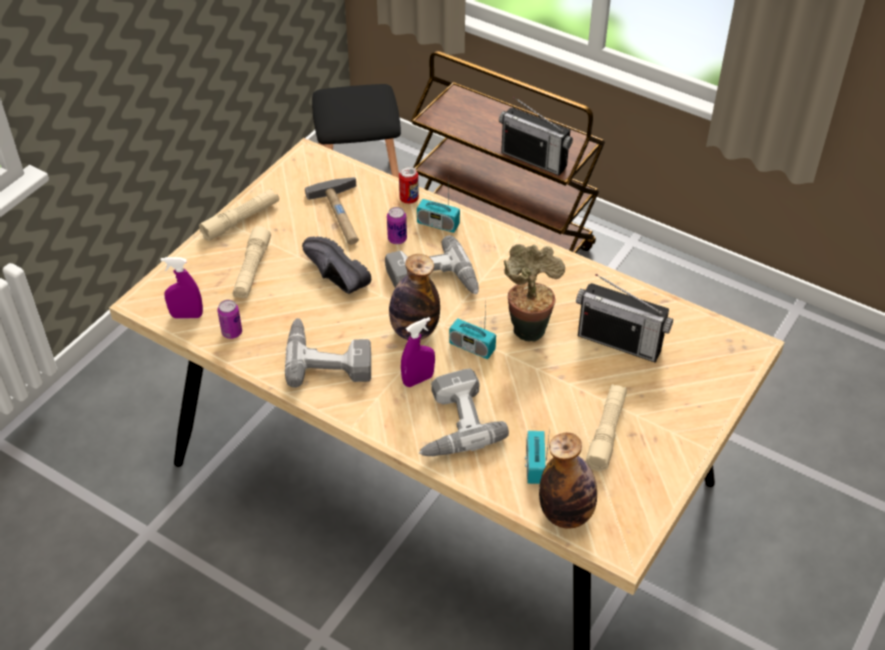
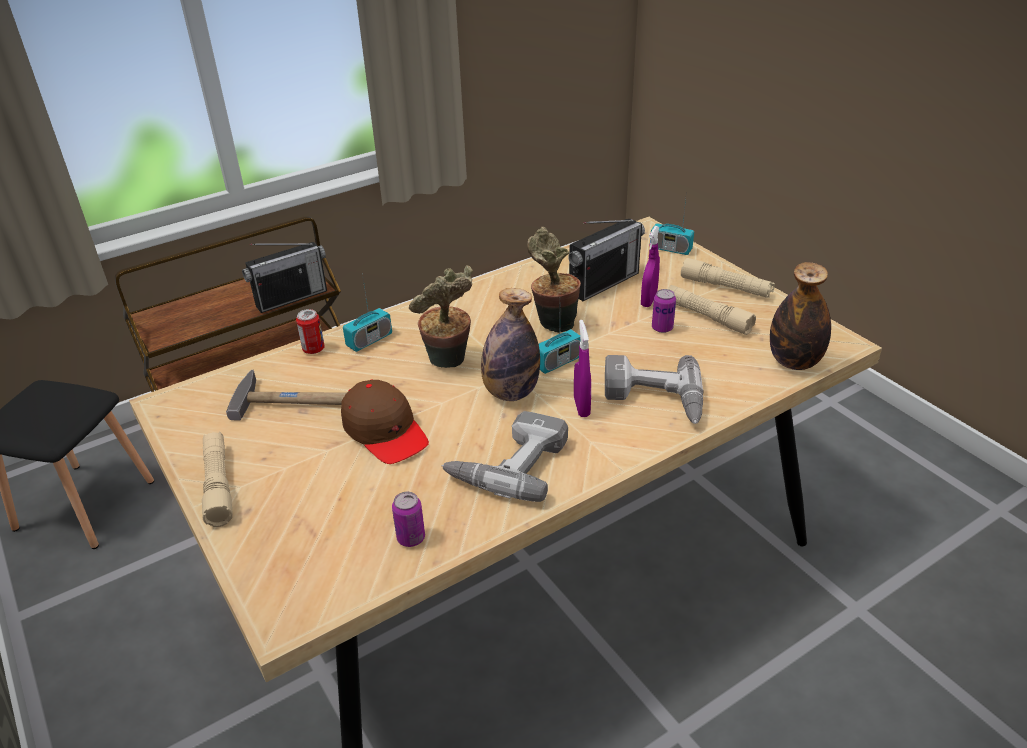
camera: 65 degrees left, 10 degrees down
(187, 315) = (347, 577): purple spray bottle -> purple spray bottle (648, 301)
(252, 270) = (316, 495): beige flashlight -> beige flashlight (726, 287)
(332, 277) = (385, 431): black shoe -> brown cap
(397, 239) = (366, 371): can -> can (662, 328)
(433, 281) = (448, 363): power drill -> potted plant
(535, 465) = (729, 364): radio -> radio (670, 249)

